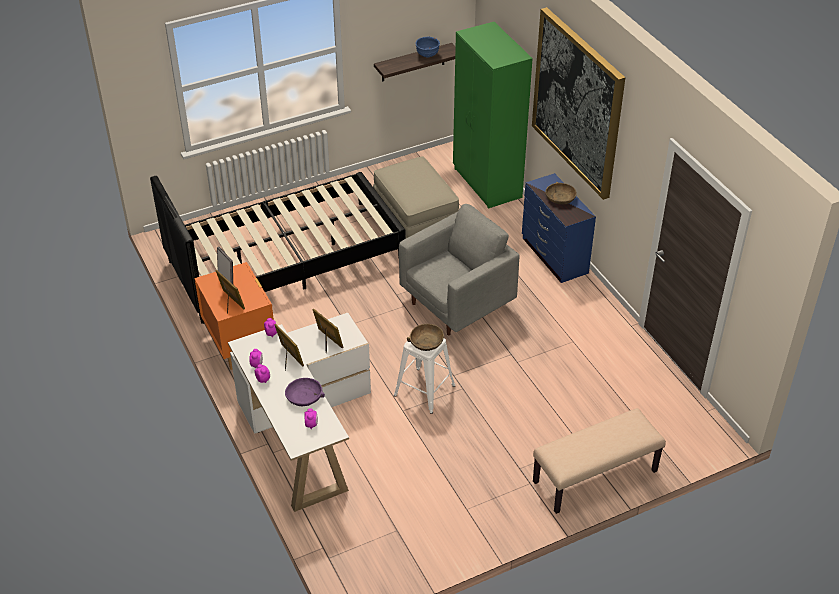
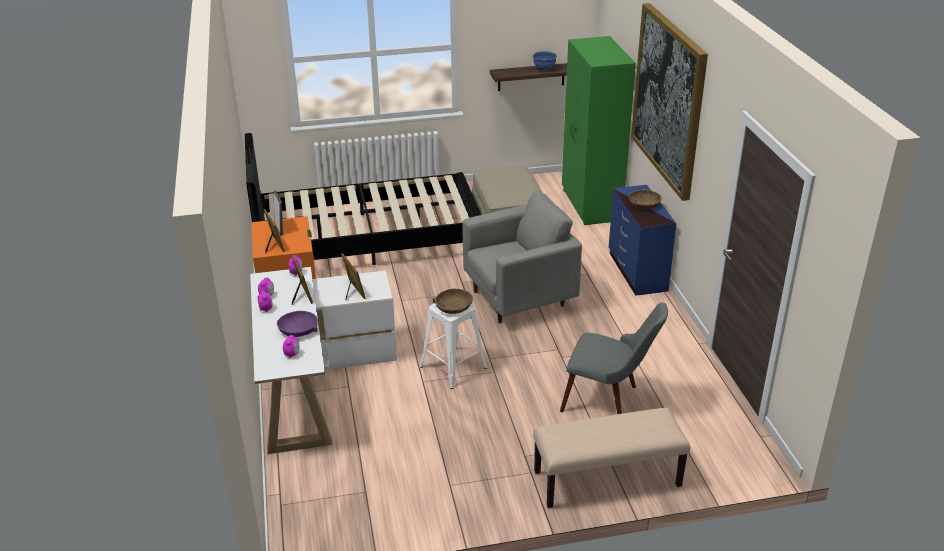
camera: 15 degrees right, 10 degrees down
(573, 399) = (609, 400): none -> grey chair

